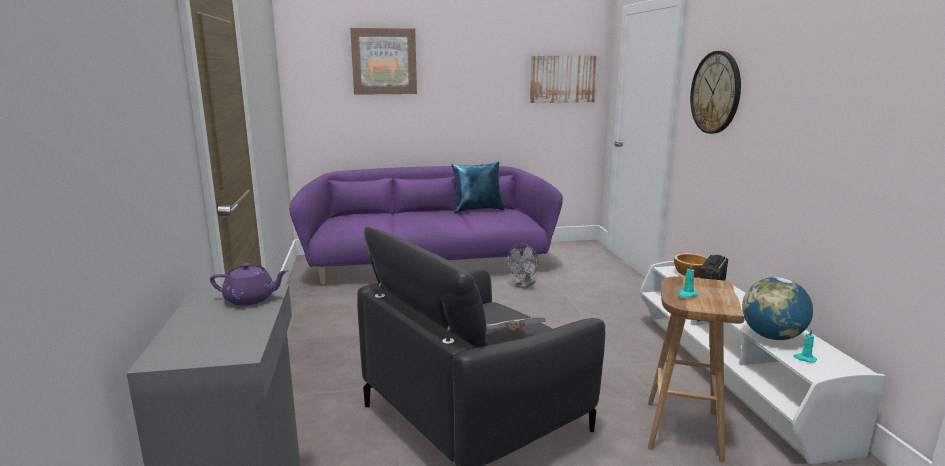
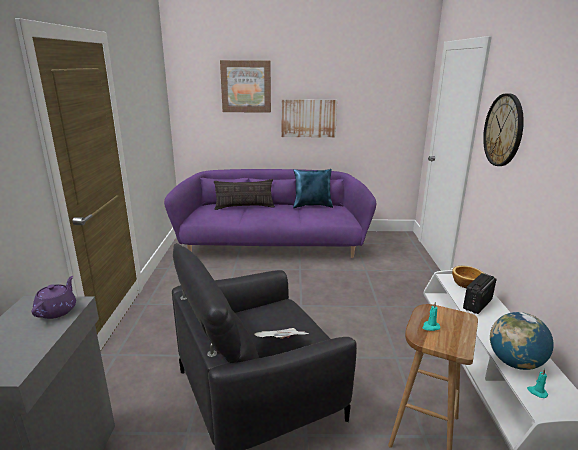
camera: 10 degrees right, 5 degrees up
(251, 299) = (57, 310): purple teapot -> purple teapot turned 90 degrees counterclockwise
(390, 215) = (244, 207): none -> pillow
(524, 286) = (339, 271): grey fan -> none
(563, 79) = (391, 102): picture -> picture (308, 118)

